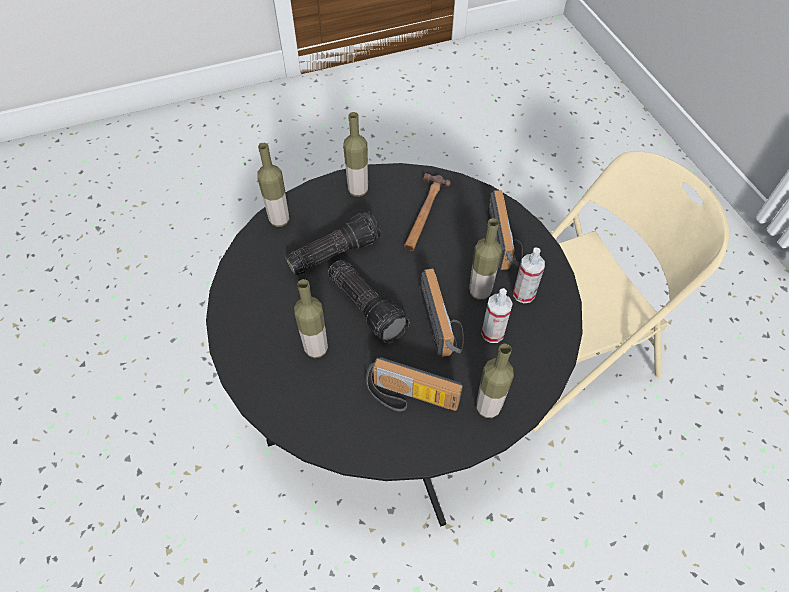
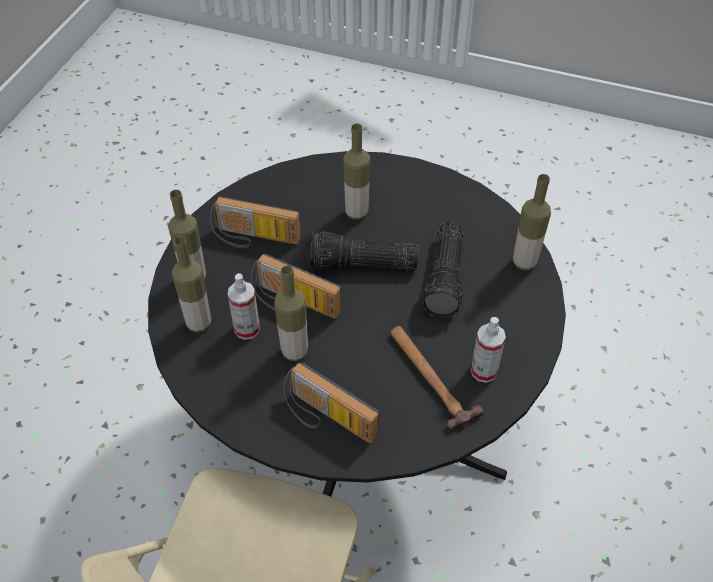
camera: 130 degrees right, 5 degrees down
(358, 190) = (513, 344): bottle -> bottle (199, 323)
(410, 399) = (254, 238): radio -> radio turned 135 degrees counterclockwise
(523, 294) = (256, 383): spray bottle -> spray bottle (484, 371)

